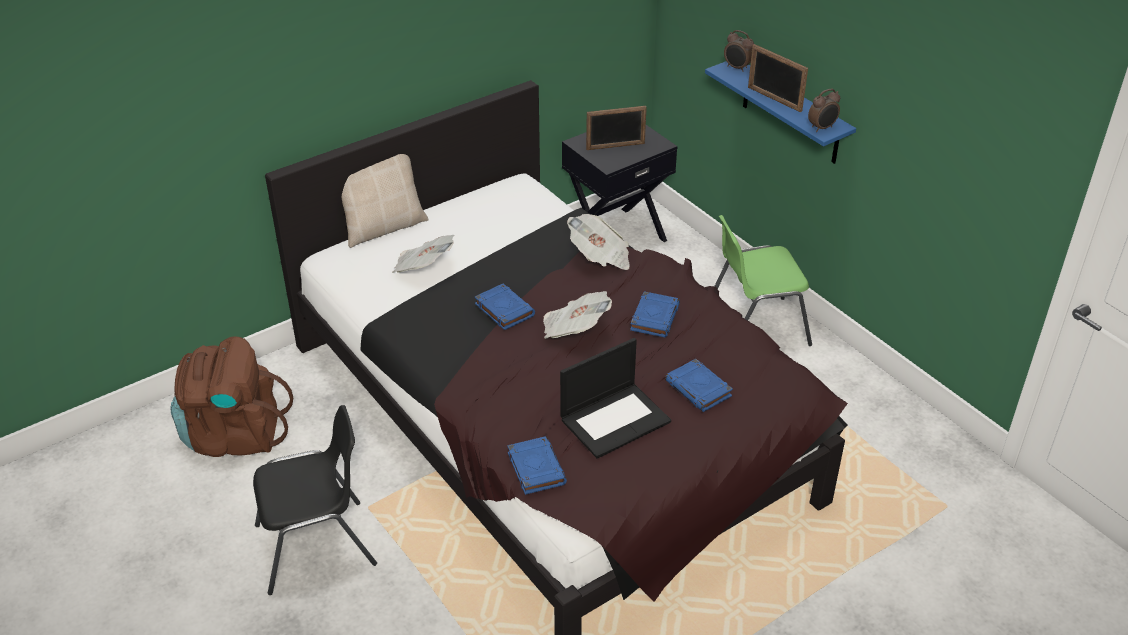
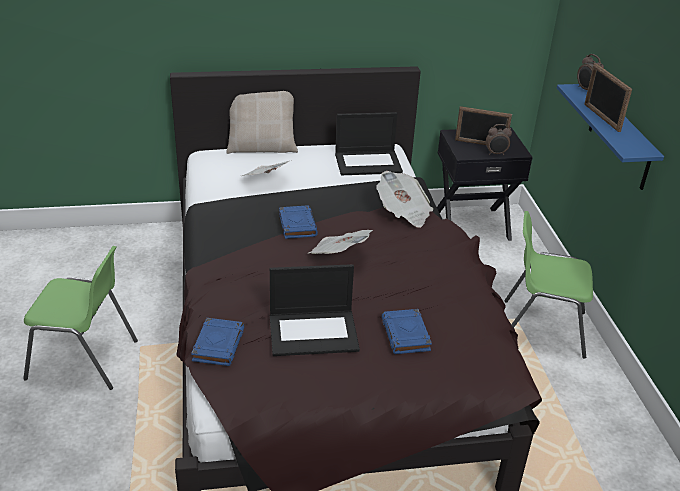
camera: 25 degrees right, 5 degrees down
(234, 435) = (95, 265): brown backpack -> none
(318, 546) = (84, 360): black chair -> green chair
(515, 207) = (368, 162): none -> laptop
(654, 317) = (412, 268): blue book -> none
(822, 128) = (630, 148): alarm clock -> alarm clock (496, 153)

